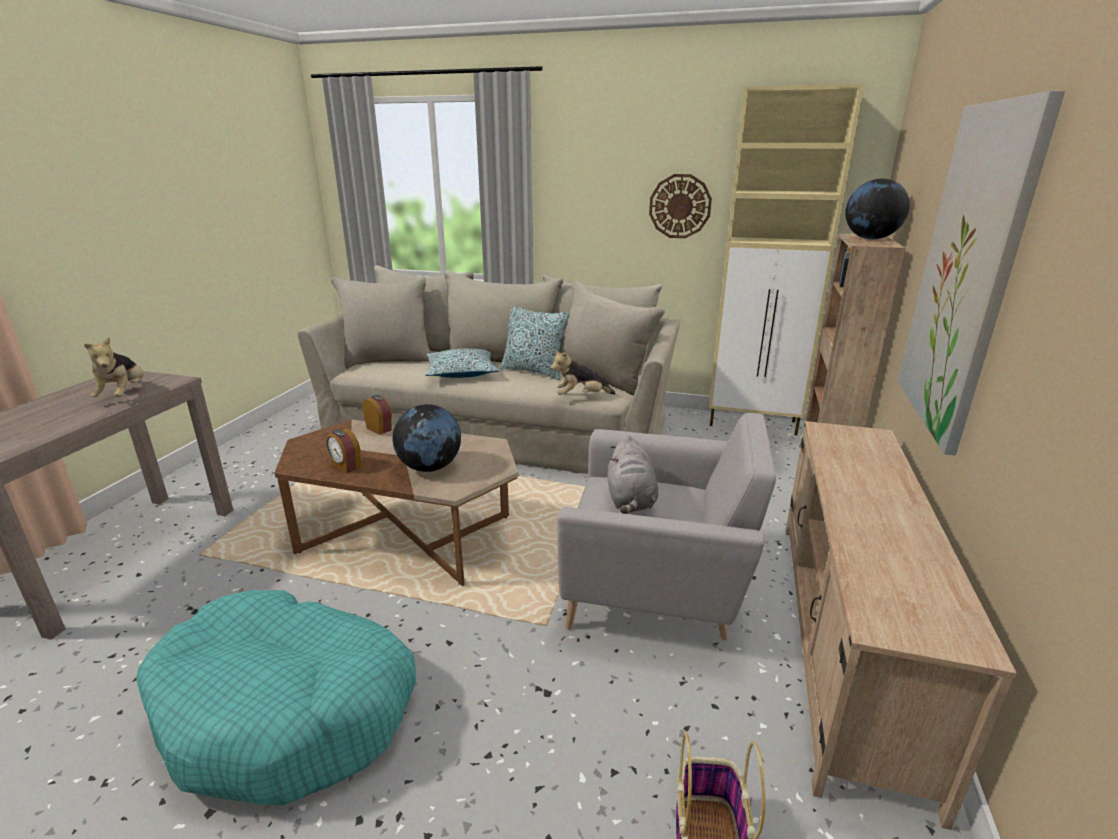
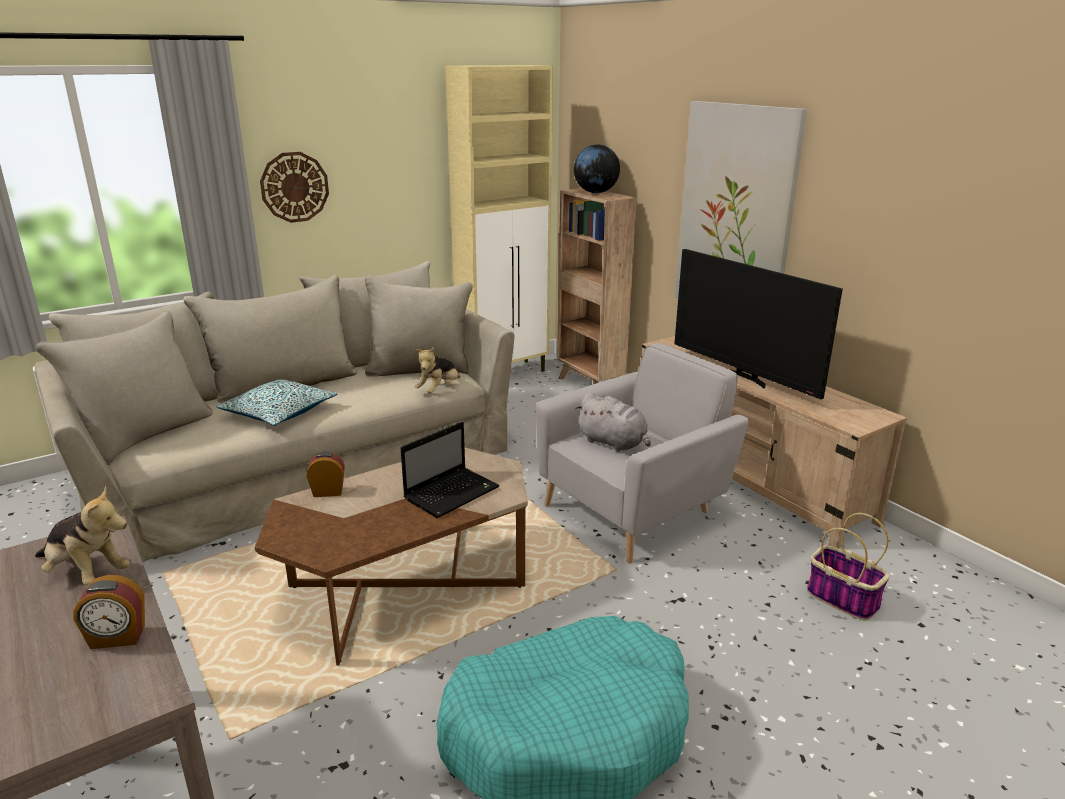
camera: 50 degrees left, 0 degrees up
(346, 466) = (381, 530): alarm clock -> alarm clock (117, 638)
(429, 467) = (452, 492): globe -> laptop
(534, 371) = (348, 385): pillow -> none
(680, 206) = (402, 180): wall clock -> wall clock (294, 187)
(849, 498) = (744, 377): none -> television

